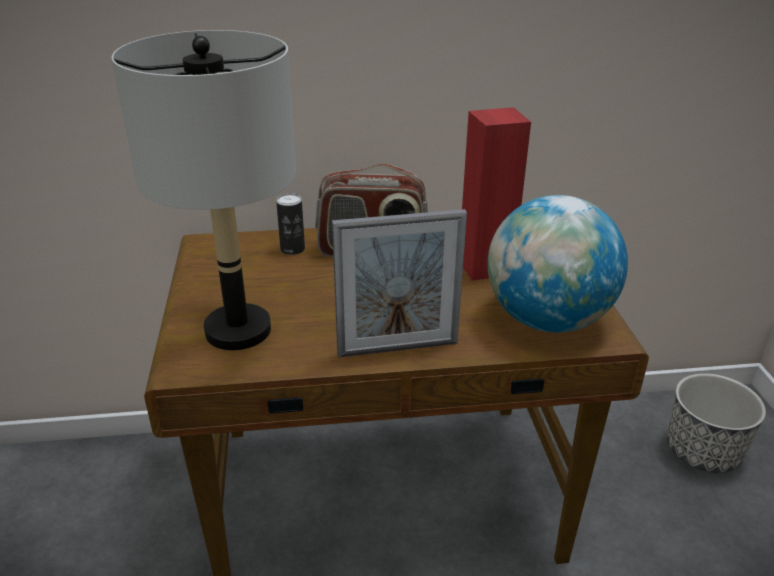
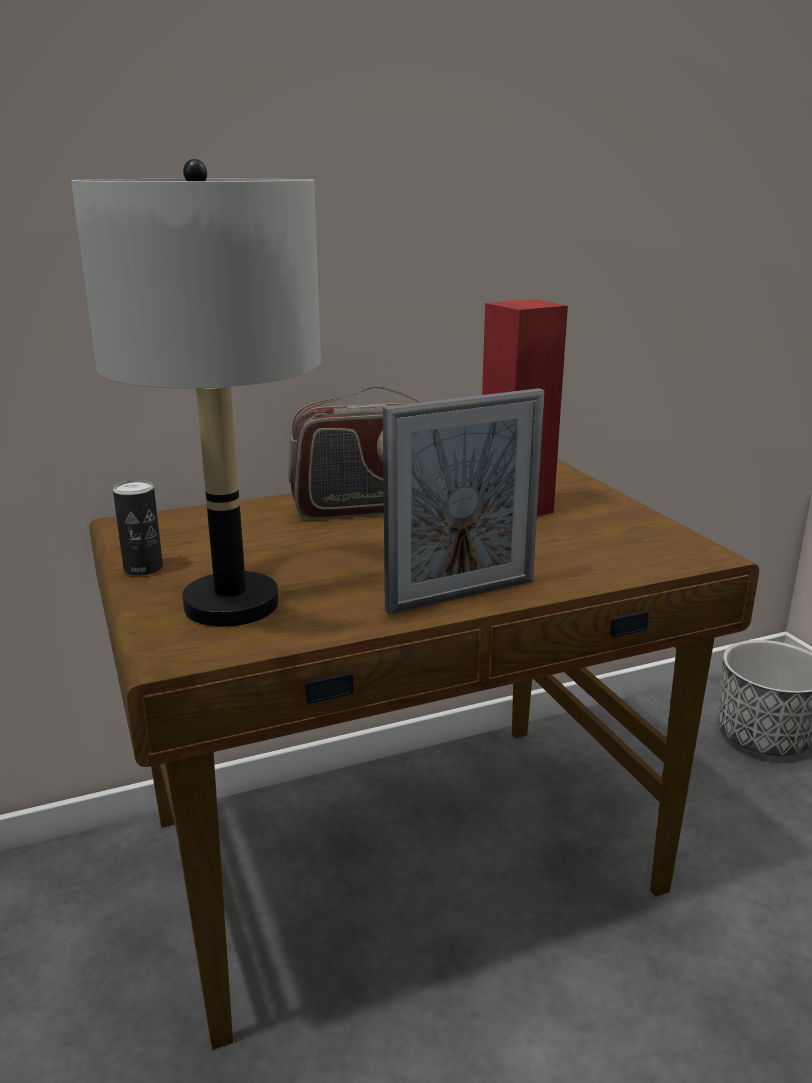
camera: 15 degrees left, 10 degrees down
(292, 249) = (257, 517): can -> can (143, 568)
(547, 320) = (624, 547): globe -> none

